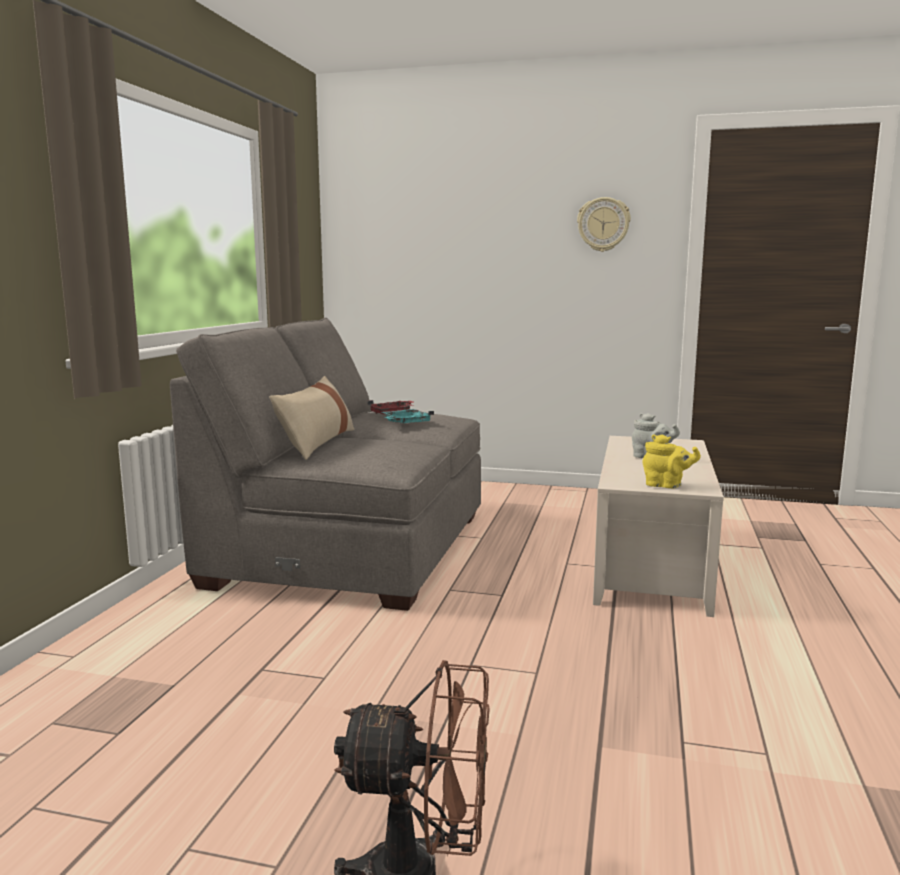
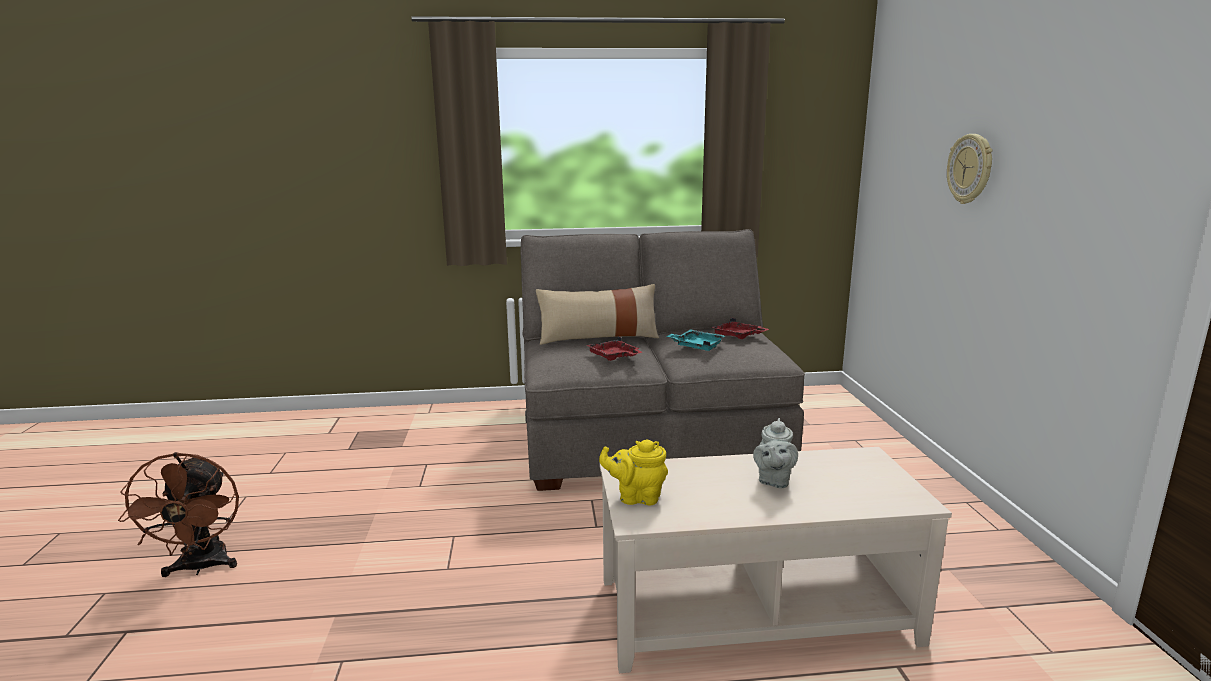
camera: 70 degrees right, 5 degrees up
(395, 444) = (614, 357): none -> red tray
(603, 224) = (1095, 132): wall clock -> wall clock (970, 169)
(666, 485) = (636, 497): yellow teapot -> yellow teapot turned 90 degrees clockwise

